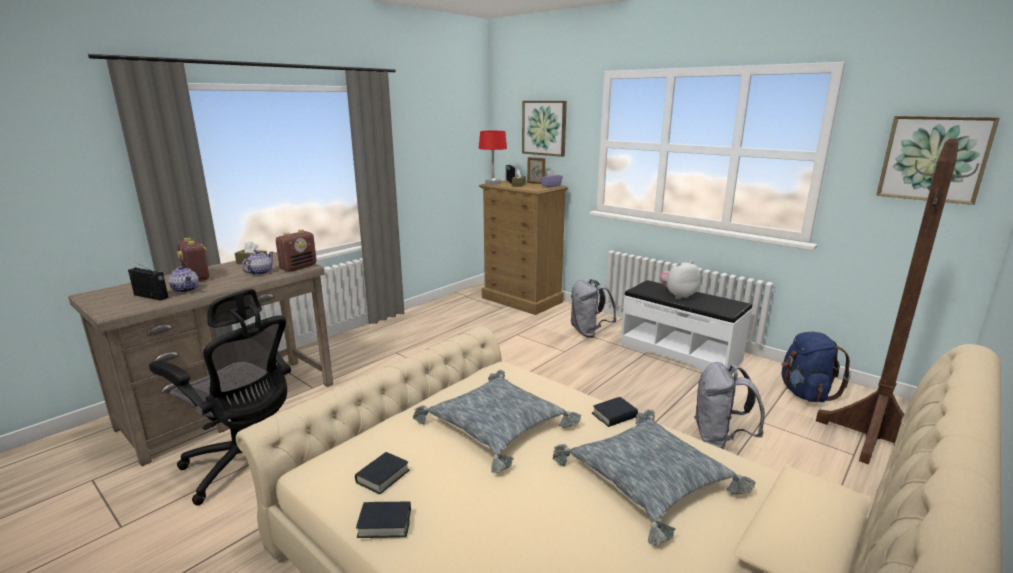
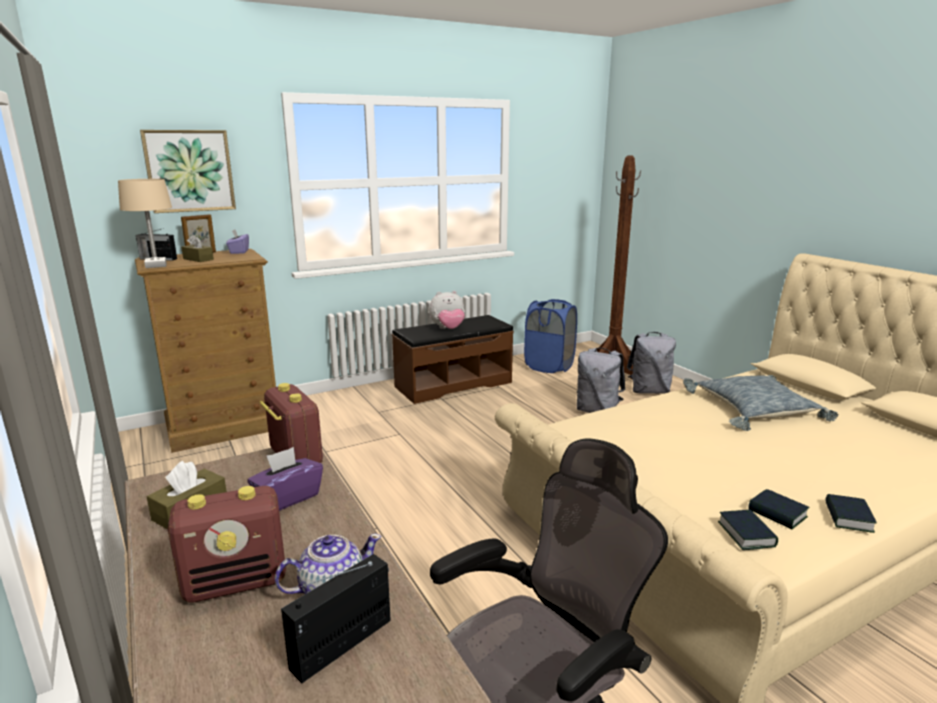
camera: 70 degrees left, 0 degrees up
(260, 272) = (287, 498): teapot -> purple tissue box
(493, 183) = (155, 265): red table lamp -> beige table lamp
(496, 422) = (678, 445): pillow -> none
(589, 332) = (369, 411): grey backpack -> grey backpack (649, 391)
(614, 416) = (671, 399): book -> book (746, 534)
(678, 295) = (448, 329): plush toy -> plush toy turned 105 degrees counterclockwise
(680, 352) = (453, 384): white bench -> brown bench
(805, 393) = (549, 366): blue backpack -> blue laundry basket
(934, 158) = (564, 172): picture -> none

